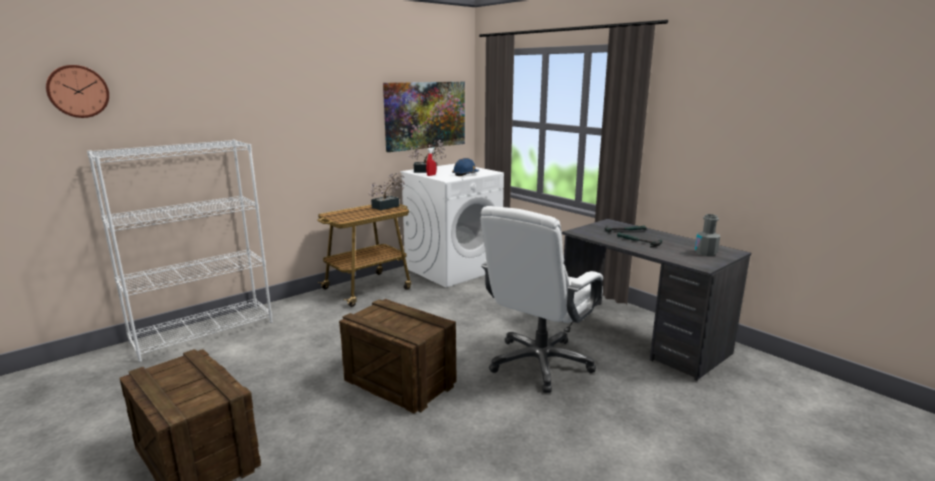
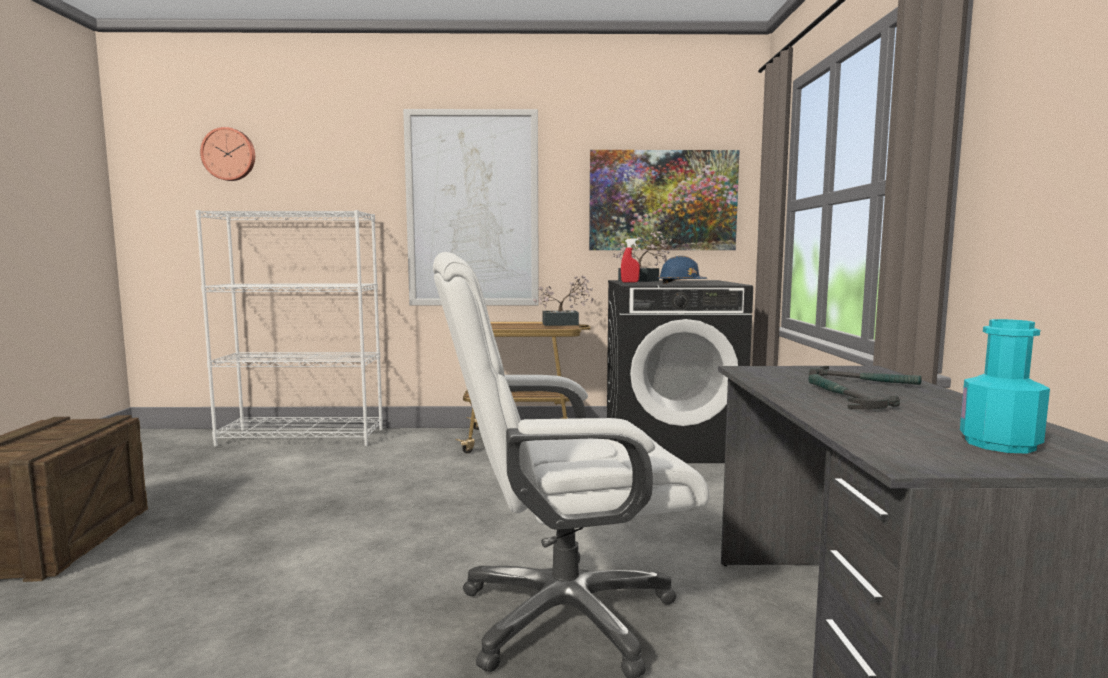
camera: 40 degrees right, 10 degrees down
(308, 129) = (473, 209): none -> picture
(400, 382) = (340, 554): crate -> none
(453, 268) = (671, 445): white washing machine -> black washing machine
(705, 253) = (999, 444): grey bottle -> turquoise bottle

